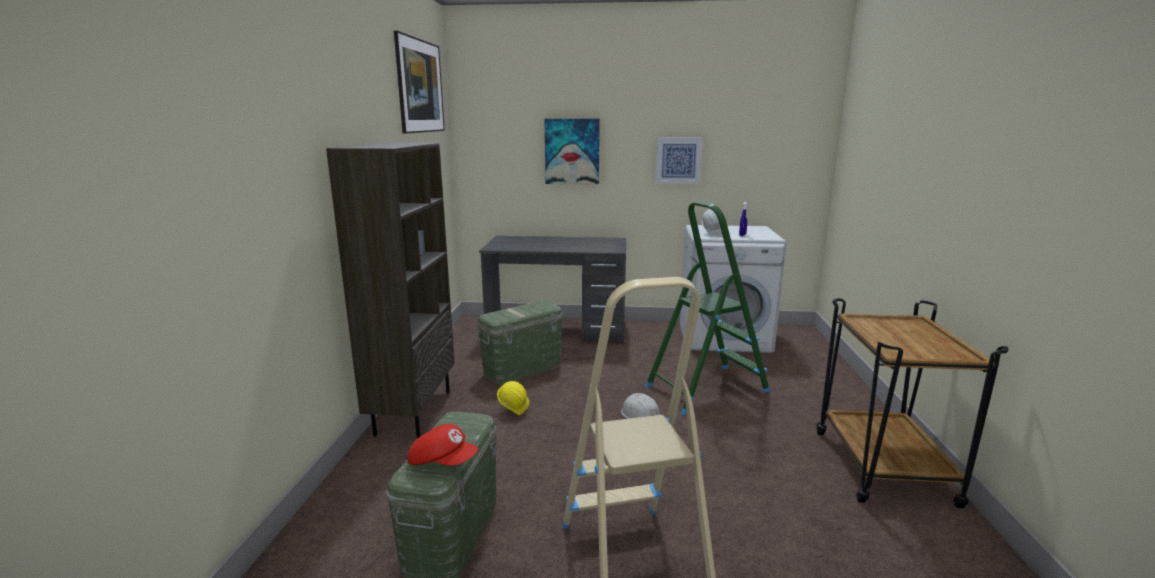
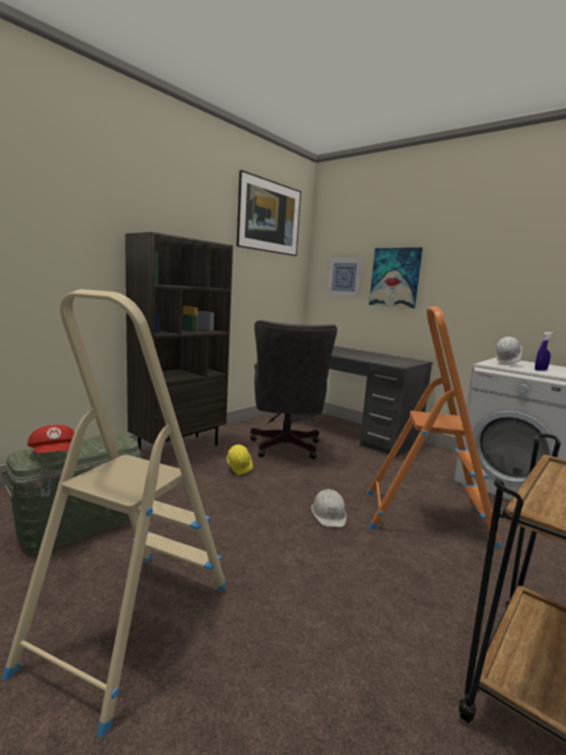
camera: 35 degrees right, 5 degrees down
(522, 369) = (285, 448): green storage box -> grey office chair
(678, 160) = (496, 289): picture -> picture (345, 277)
(708, 388) = (428, 518): green step ladder -> orange step ladder

